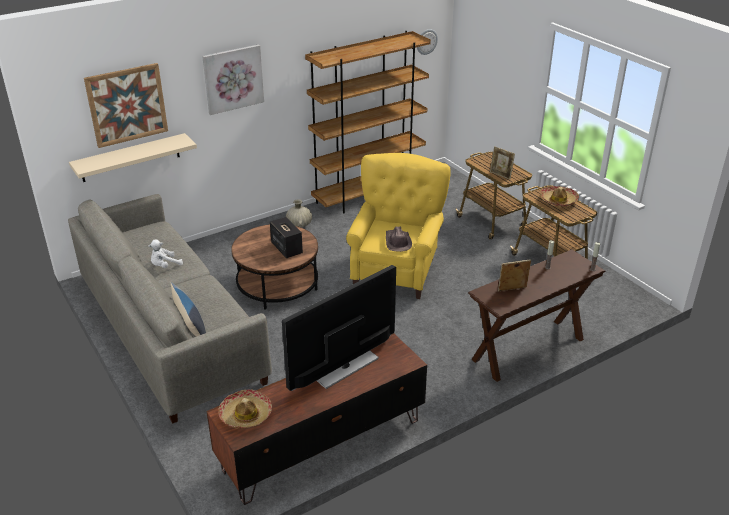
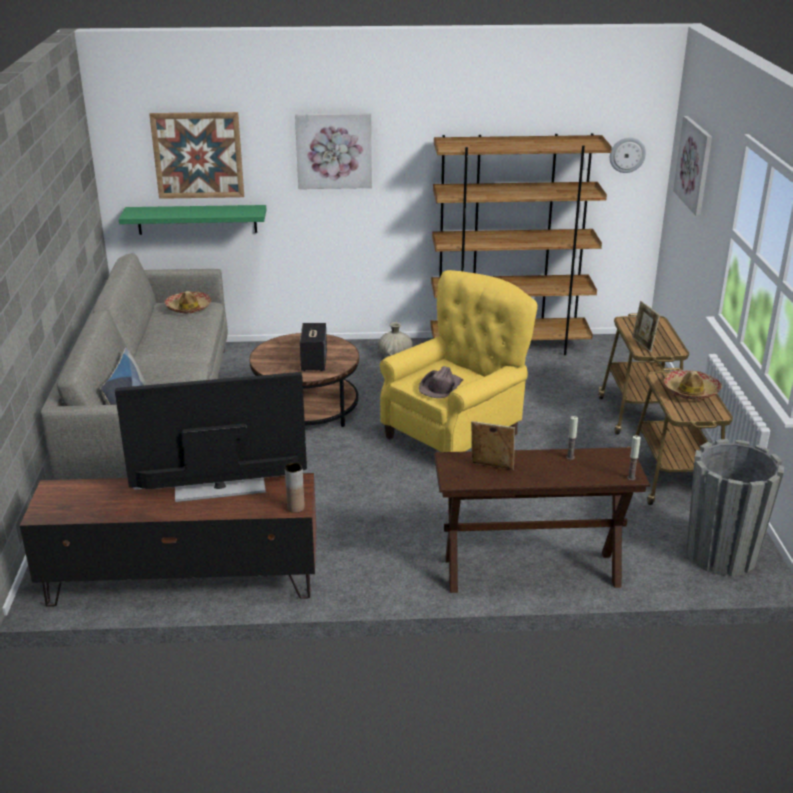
camera: 30 degrees right, 5 degrees down
(130, 158) = (197, 219): beige shelf -> green shelf
(165, 266) = (168, 342): white plush toy -> none
(246, 415) = (70, 497): hat -> hat (188, 308)
(410, 362) = (295, 508): none -> brown vase
(487, 43) = (694, 165): none -> picture
(614, 298) = (721, 554): none -> grey planter

